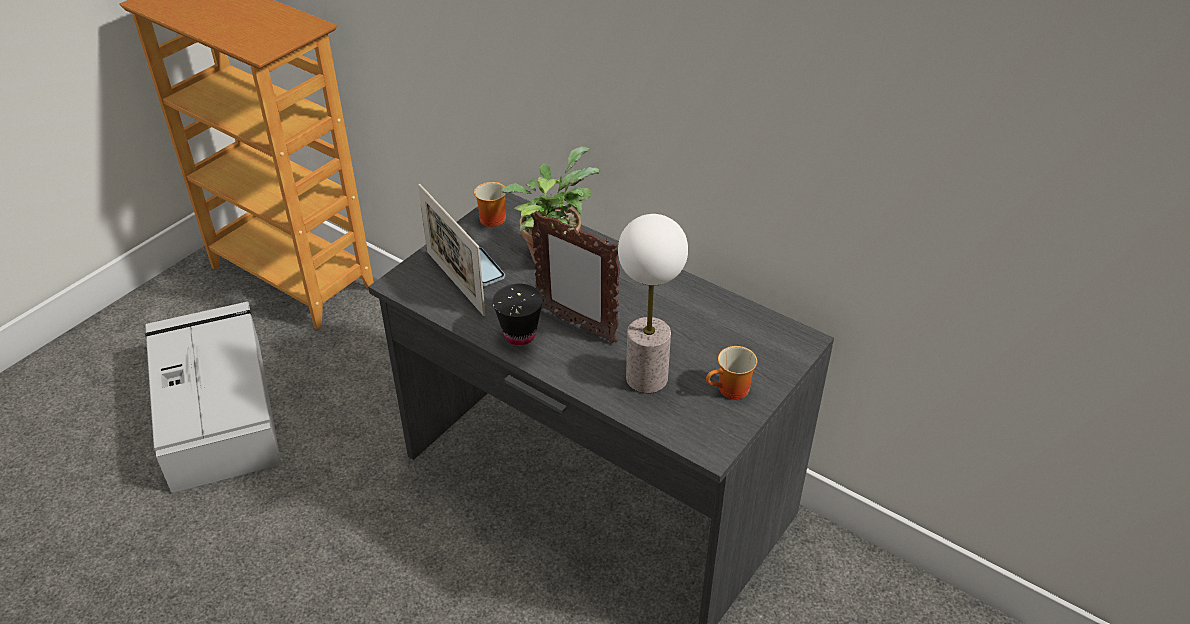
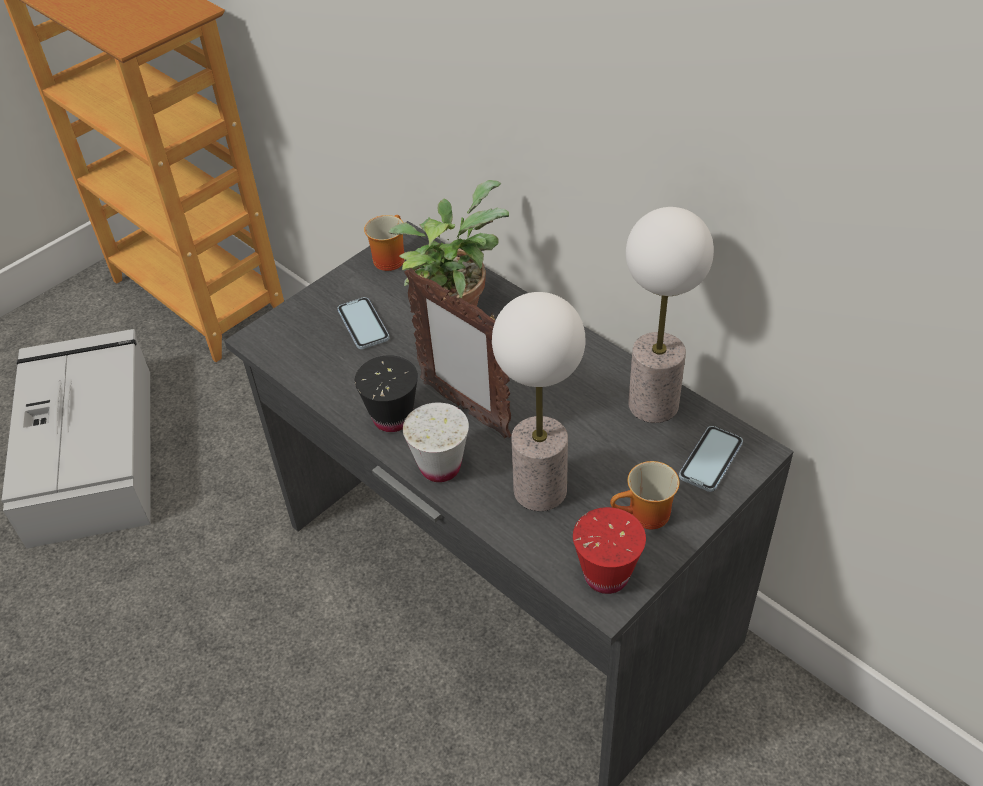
camera: 10 degrees right, 5 degrees up
(455, 282) = (328, 342): picture frame -> none
(565, 367) = (440, 467): none -> white cup
(708, 433) = (606, 575): none -> red cup
(722, 312) = (652, 405): none -> table lamp
(773, 348) = (710, 460): none -> phone

